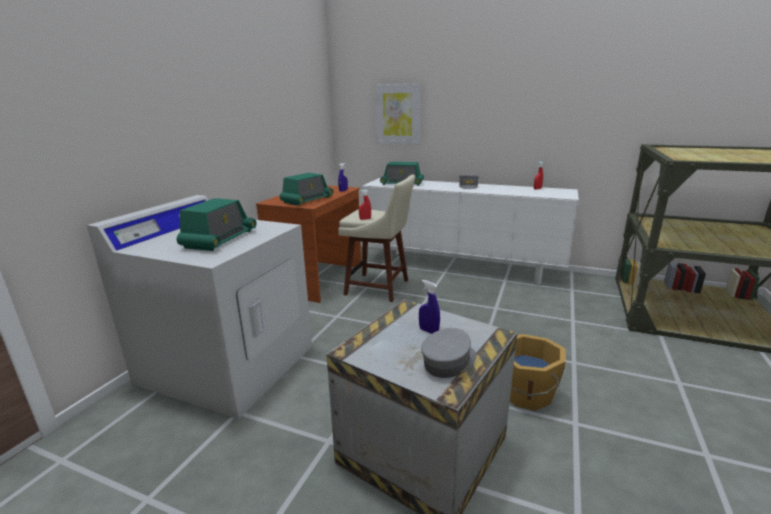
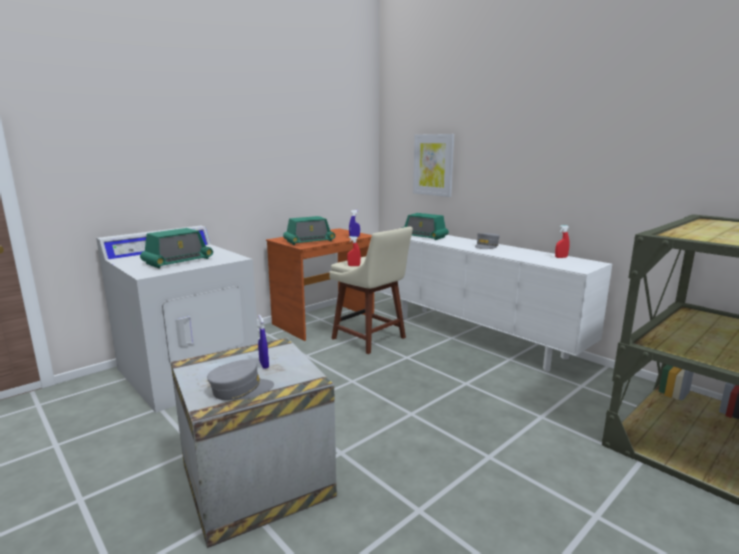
camera: 25 degrees right, 5 degrees down
(525, 394) = (400, 468): orange bucket -> none

